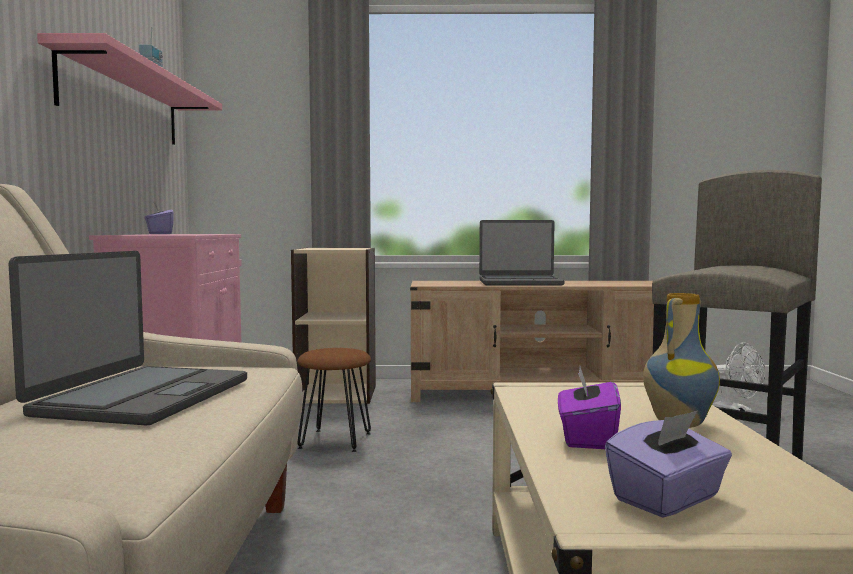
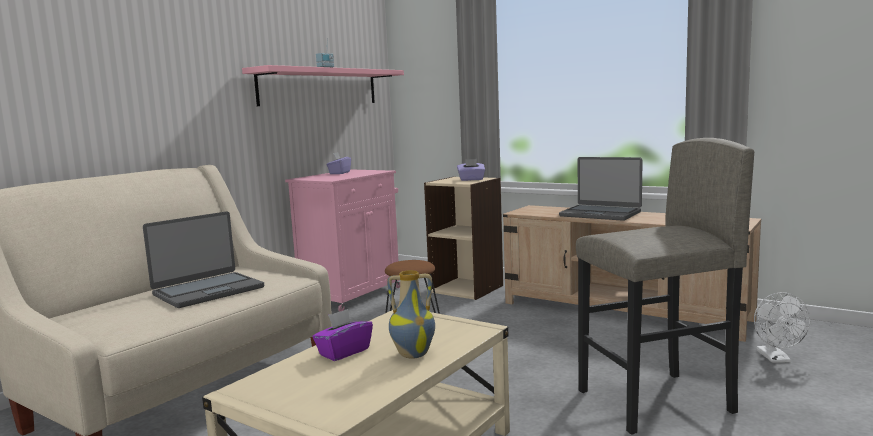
camera: 35 degrees right, 5 degrees up
(668, 499) = (287, 390): purple tissue box -> purple tissue box (471, 179)

